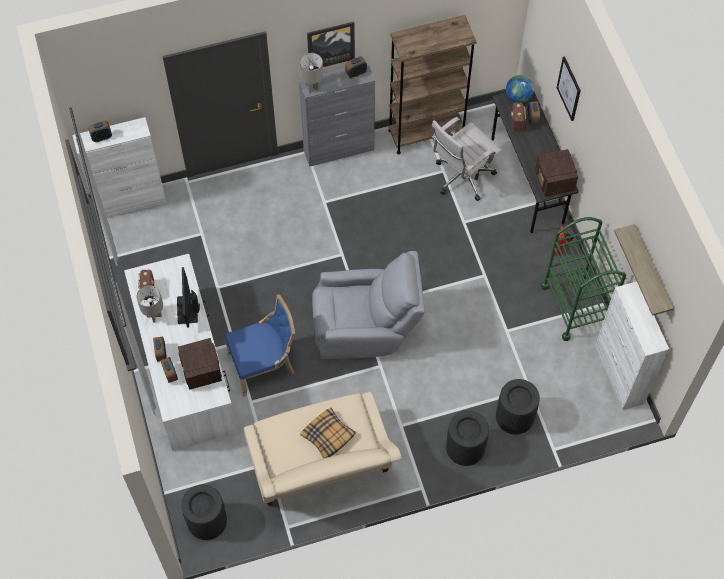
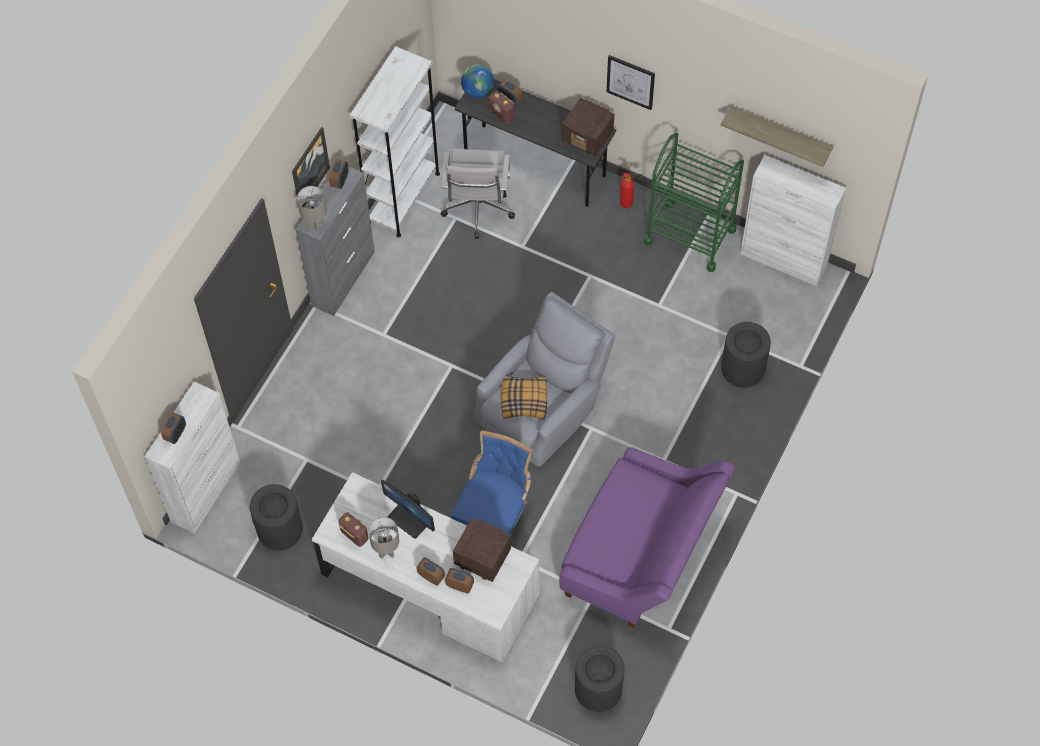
camera: 45 degrees left, 0 degrees up
(322, 468) = (641, 555): beige sofa -> purple sofa
(328, 436) = (637, 515): pillow -> pillow (524, 400)
(426, 133) = (403, 198): brown bookcase -> white bookcase
(465, 447) = (733, 429): black trash can -> black trash can (279, 529)
(569, 88) = (551, 38): picture -> picture (630, 82)

